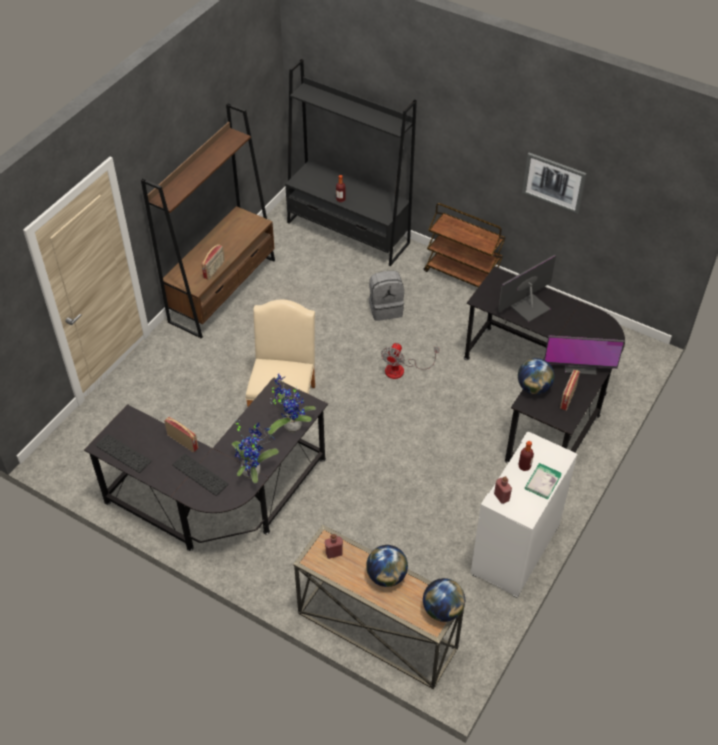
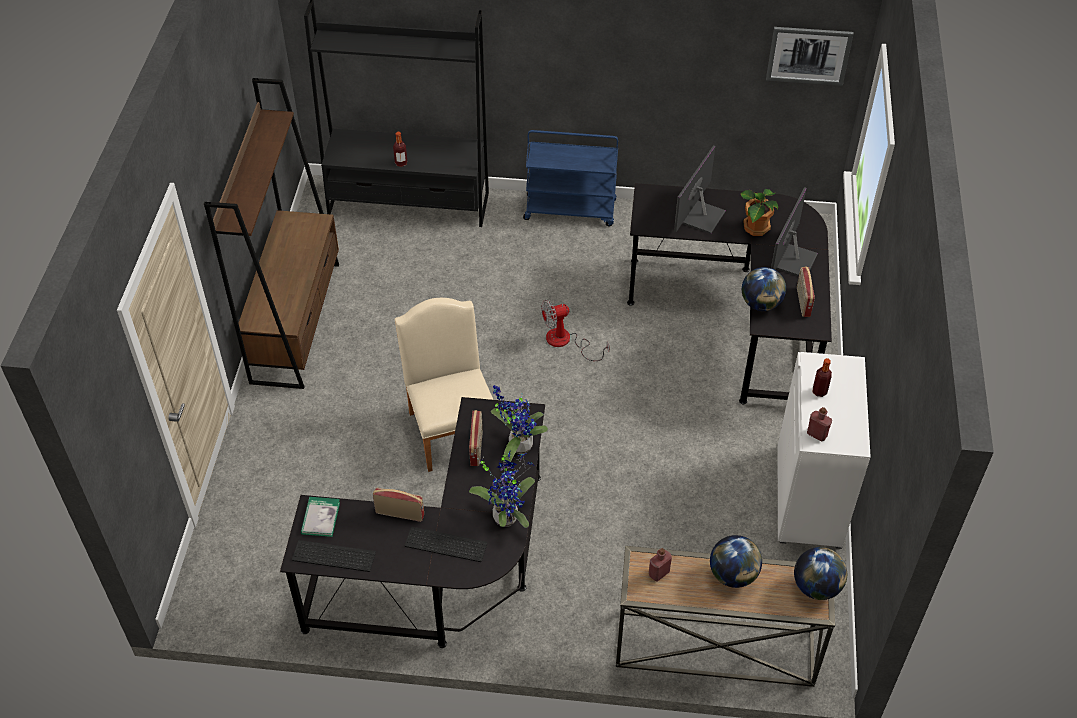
camera: 25 degrees left, 0 degrees up
(214, 270) = (297, 296): radio -> radio (476, 448)
(385, 308) = (506, 277): grey backpack -> none
(401, 369) = (566, 342): fan -> fan turned 75 degrees clockwise
(462, 275) = (571, 210): brown cart -> blue cart
(542, 482) = (849, 401): book -> book (320, 518)
(554, 182) = (673, 64): picture -> picture (808, 55)
(565, 329) = (755, 228): none -> potted plant
(580, 363) = (792, 260): monitor -> monitor turned 135 degrees clockwise

